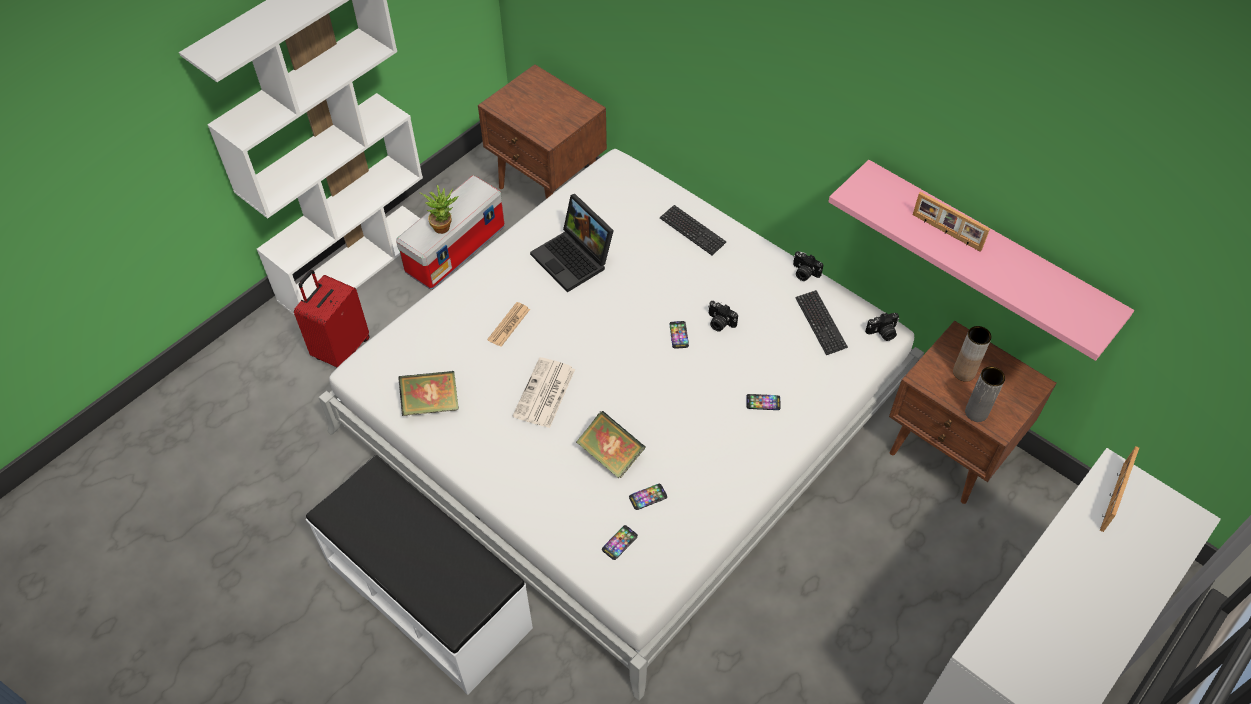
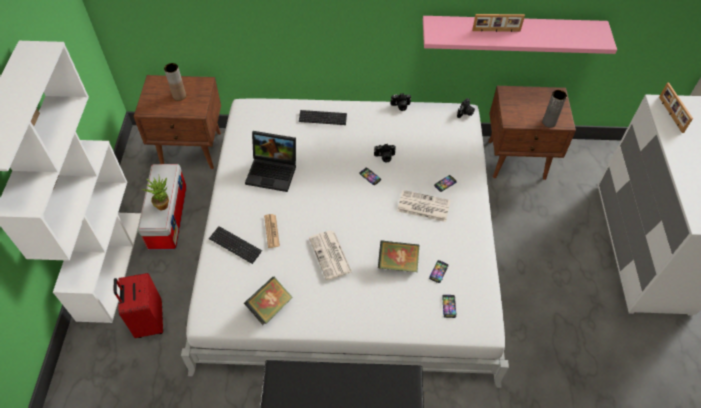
camera: 40 degrees left, 0 degrees up
(707, 411) = (423, 206): none -> newspaper
(820, 323) = (433, 126): keyboard -> keyboard (235, 245)
(964, 372) = (525, 107): brown vase -> brown vase (179, 96)

